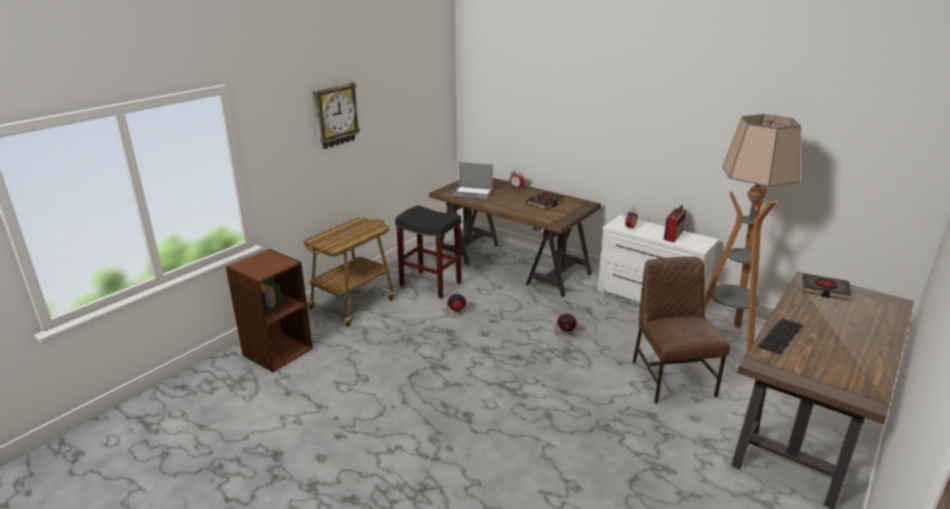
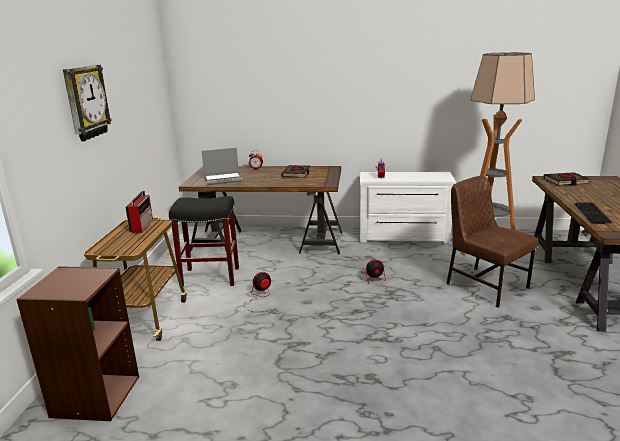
camera: 30 degrees left, 5 degrees down
(673, 235) = (418, 175): radio -> radio (142, 225)

